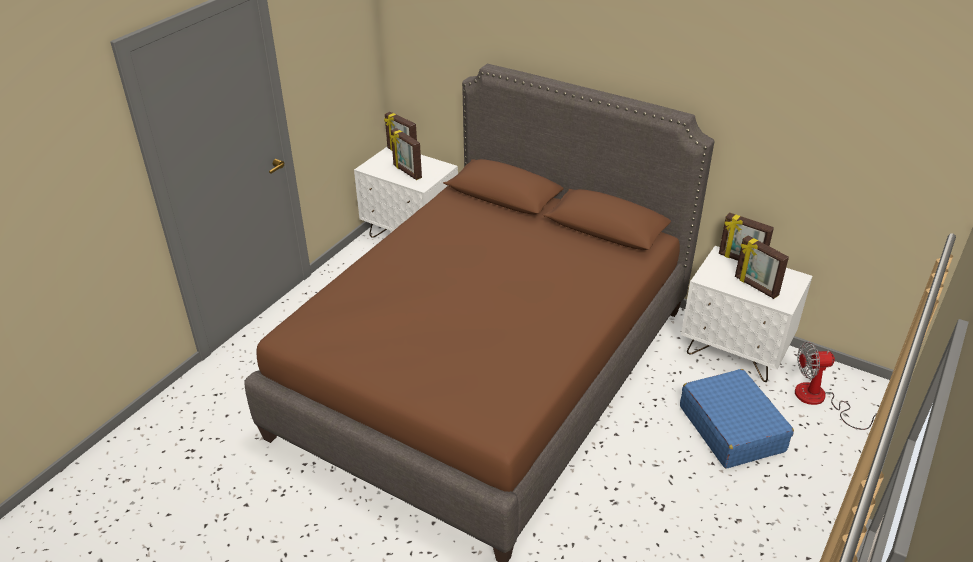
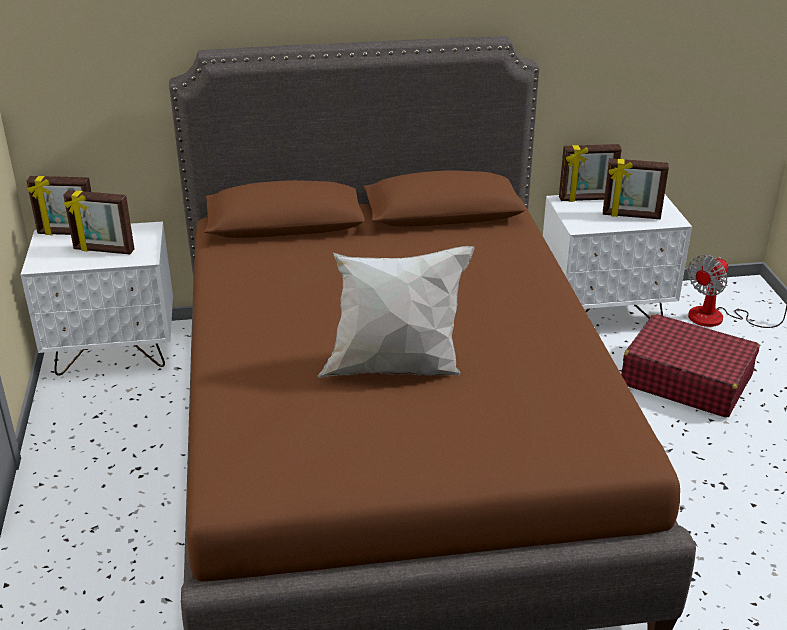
camera: 40 degrees left, 5 degrees down
(445, 313) = (396, 369): none -> white pillow
(731, 428) = (685, 380): blue suitcase -> red suitcase

